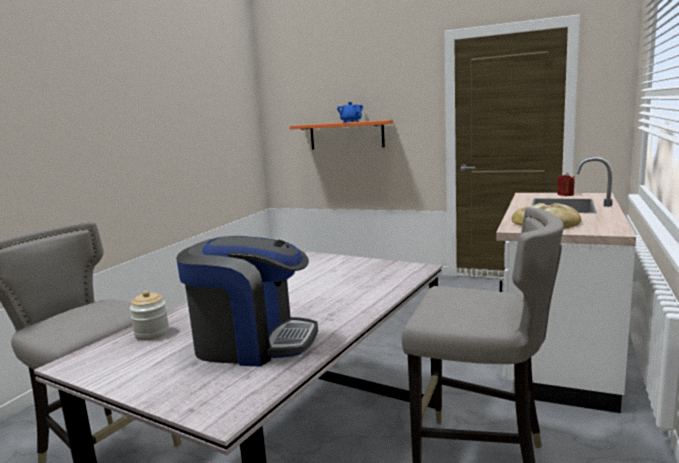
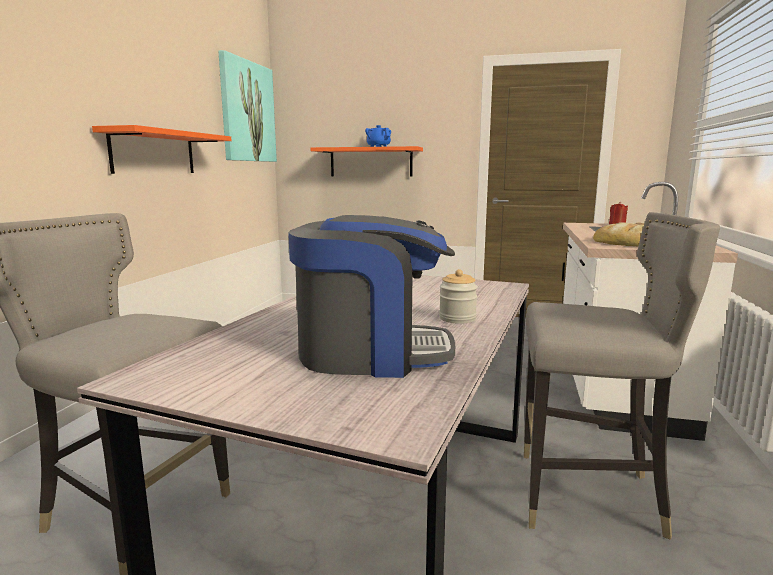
camera: 10 degrees left, 0 degrees up
(143, 150) = (154, 153): none -> orange shelf
(152, 334) = (228, 346): jar -> jar (457, 318)
(232, 99) = (247, 112): none -> picture

